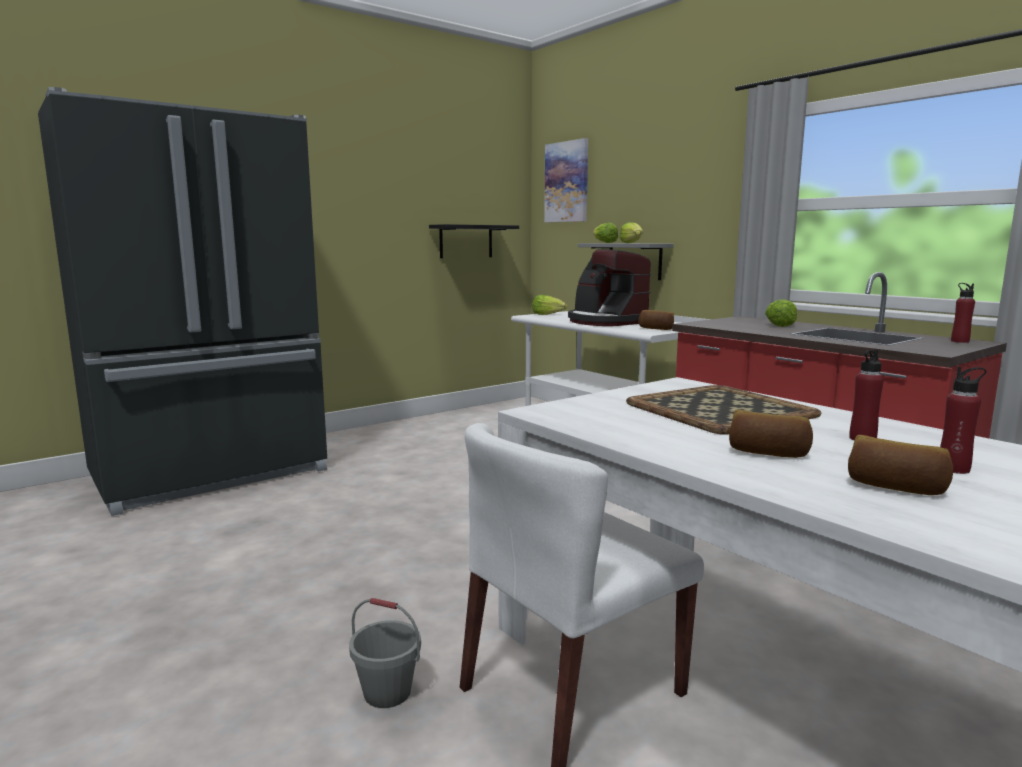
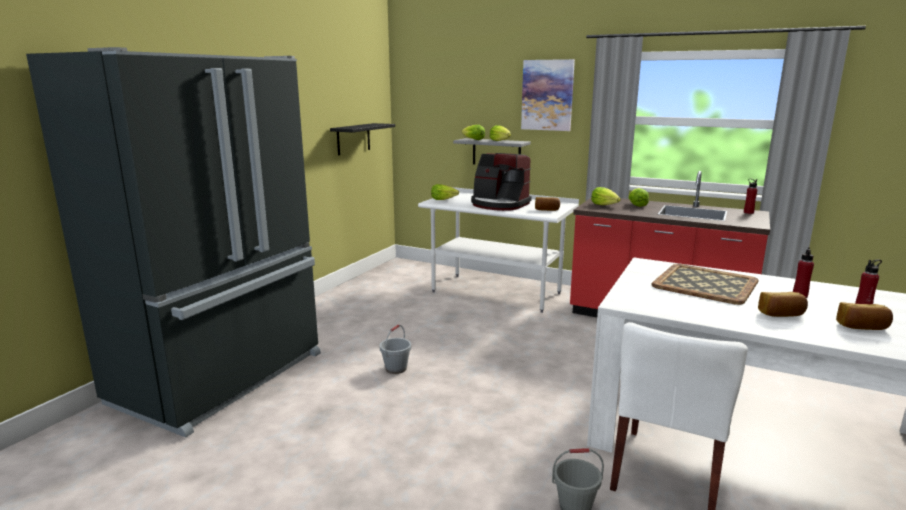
camera: 25 degrees left, 5 degrees up
(383, 497) = (396, 368): none -> grey bucket
(567, 182) = (428, 88): picture -> picture (547, 95)
(730, 323) = (605, 205): none -> lettuce

